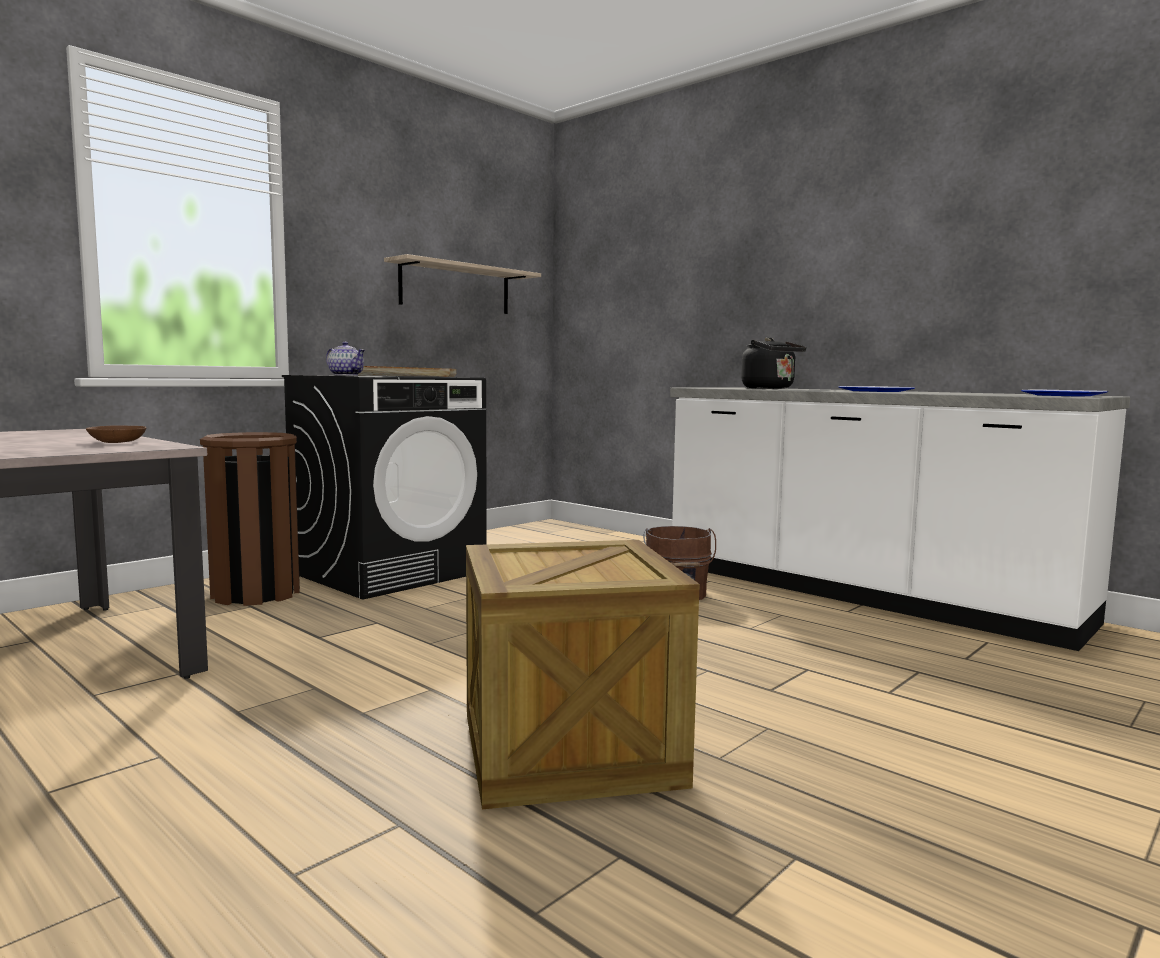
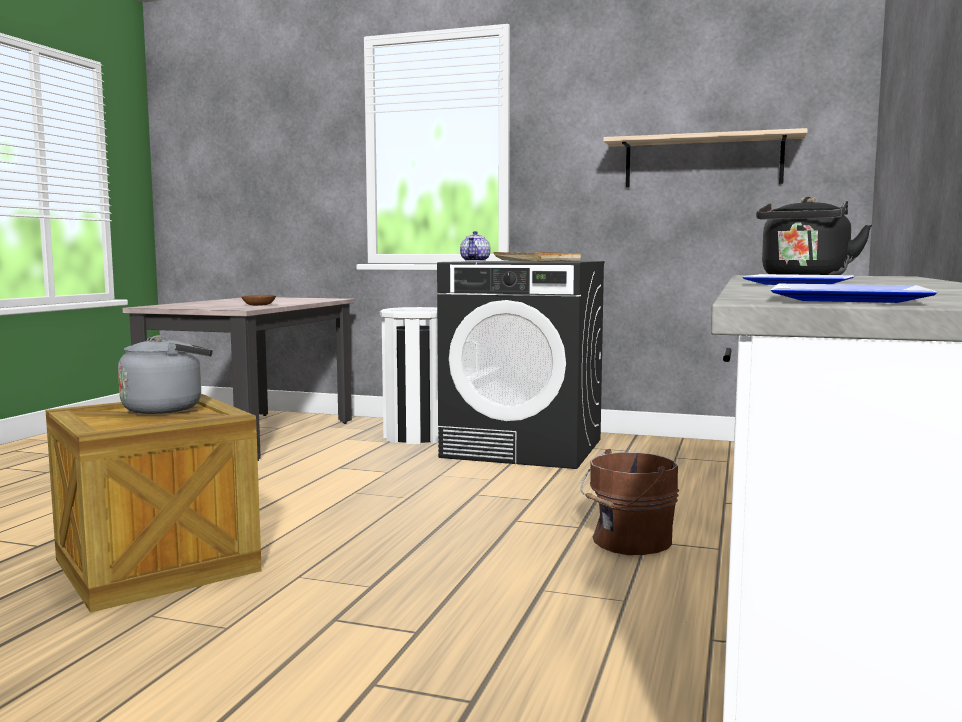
camera: 65 degrees right, 0 degrees up
(256, 593) = (417, 436): brown trash can -> white trash can
(549, 558) = (167, 408): none -> grey kettle

